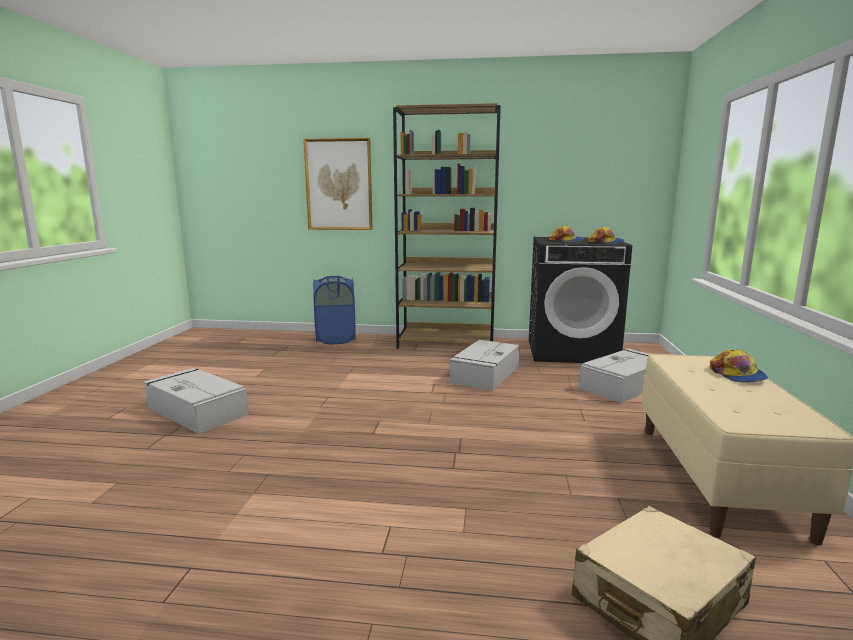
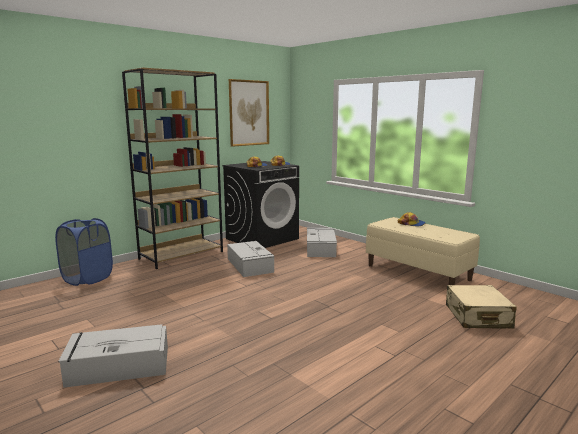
camera: 50 degrees left, 0 degrees up
(339, 184) = (64, 133): picture -> picture (249, 113)

